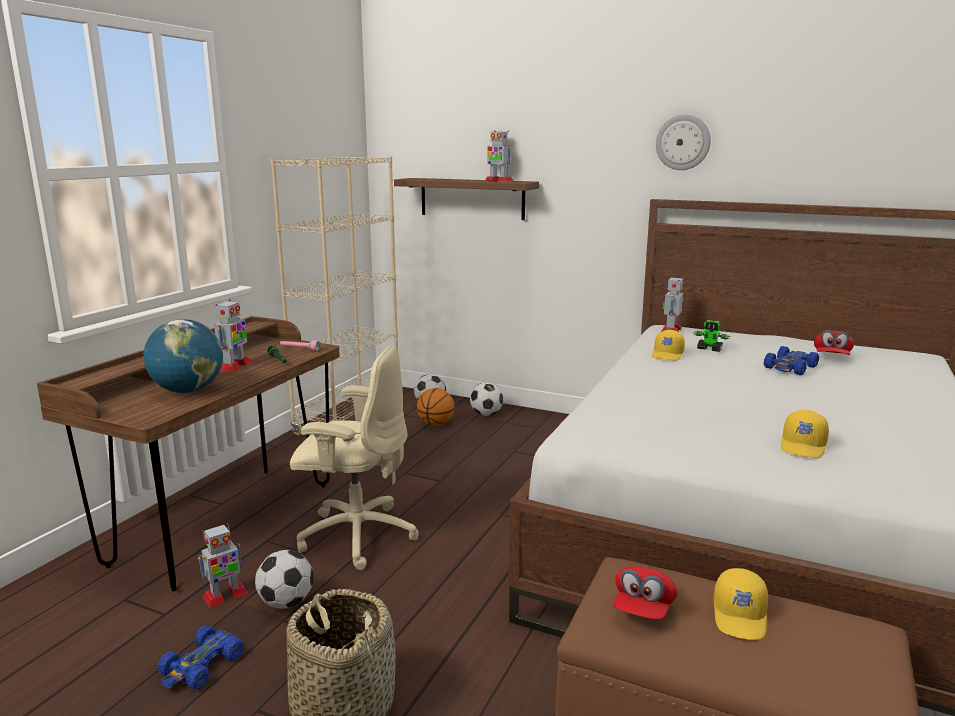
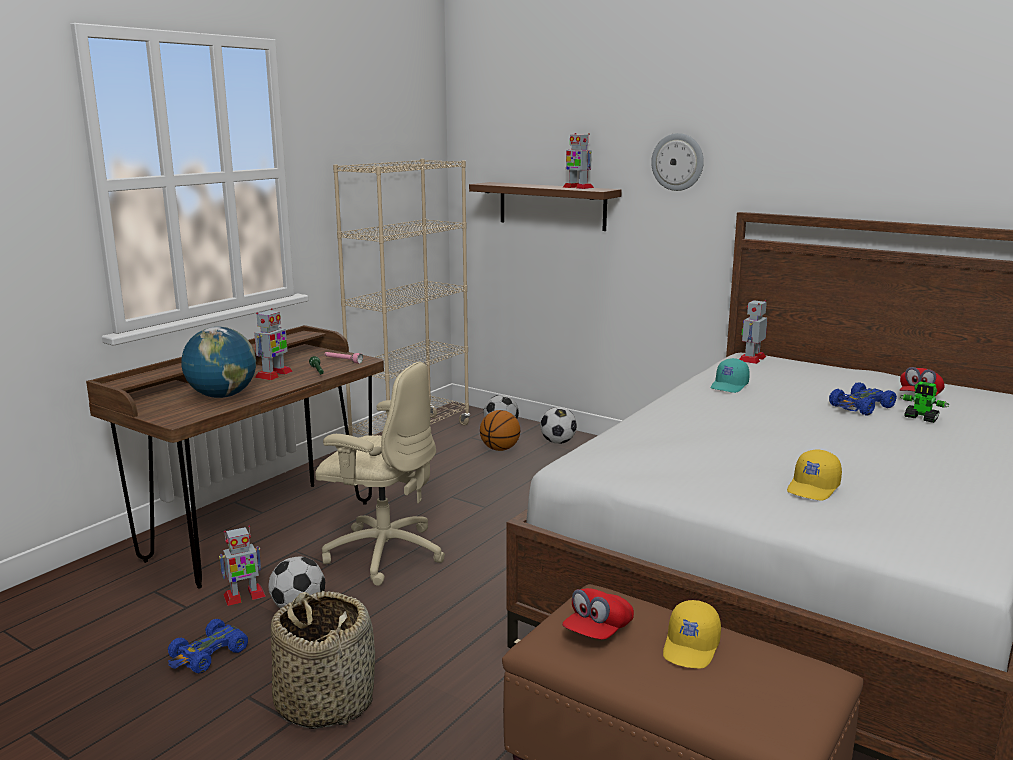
camera: 10 degrees right, 0 degrees up
(668, 355) = (729, 386): yellow cap -> turquoise cap
(683, 142) = (775, 149): wall clock -> wall clock (678, 162)
(709, 349) = (782, 382): toy robot -> toy robot (921, 418)

